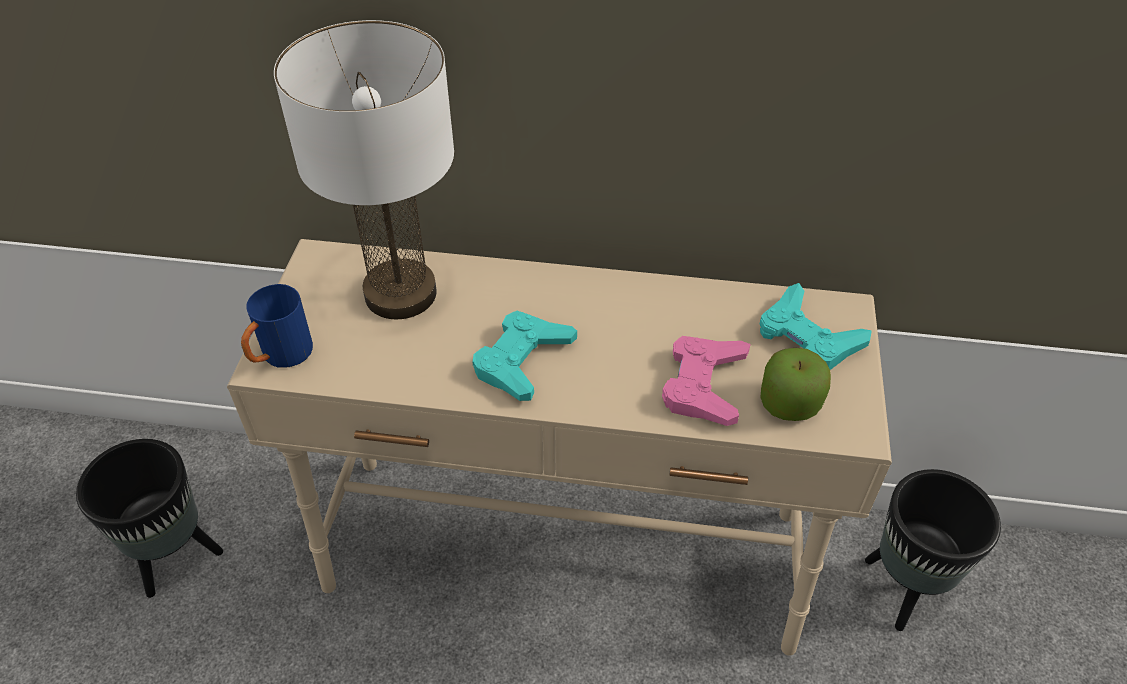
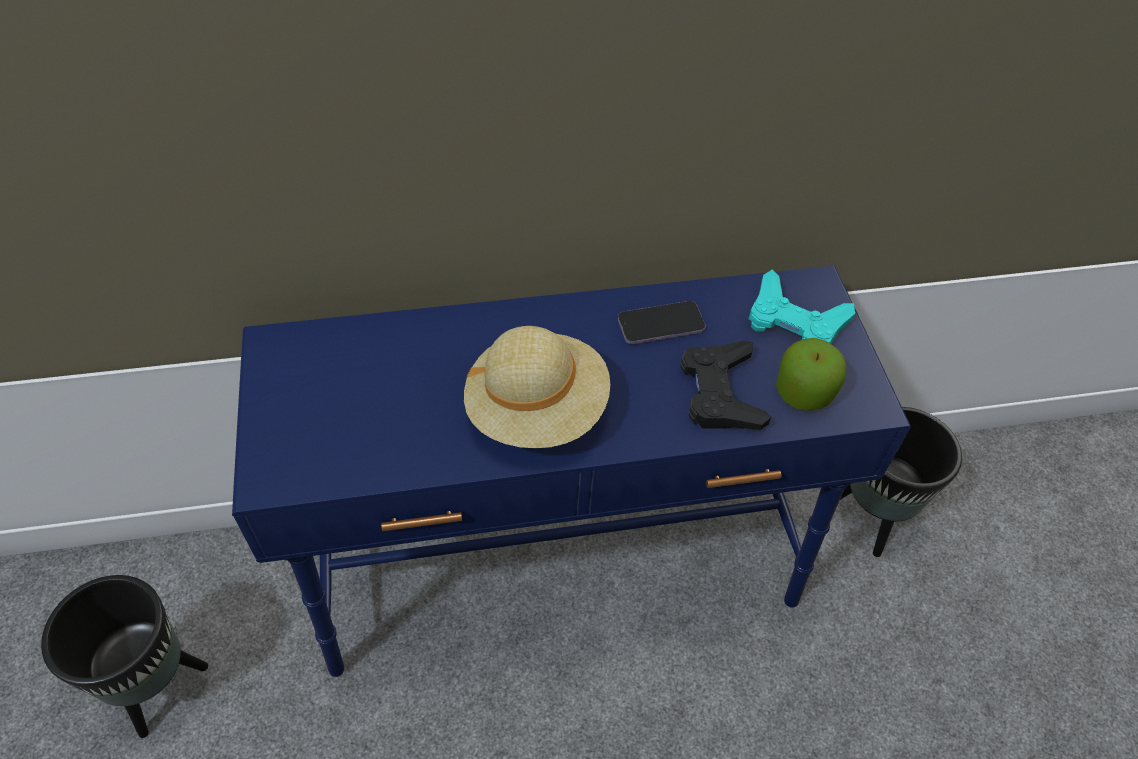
camera: 20 degrees left, 5 degrees up
(281, 357) = (280, 467): blue mug -> none
(399, 293) = (380, 365): table lamp -> none
(522, 360) = (537, 409): turquoise game controller -> beige hat
(564, 554) = (559, 570): beige console table -> blue console table
(671, 312) = (660, 325): none -> phone
(704, 385) = (720, 392): pink game controller -> black game controller

